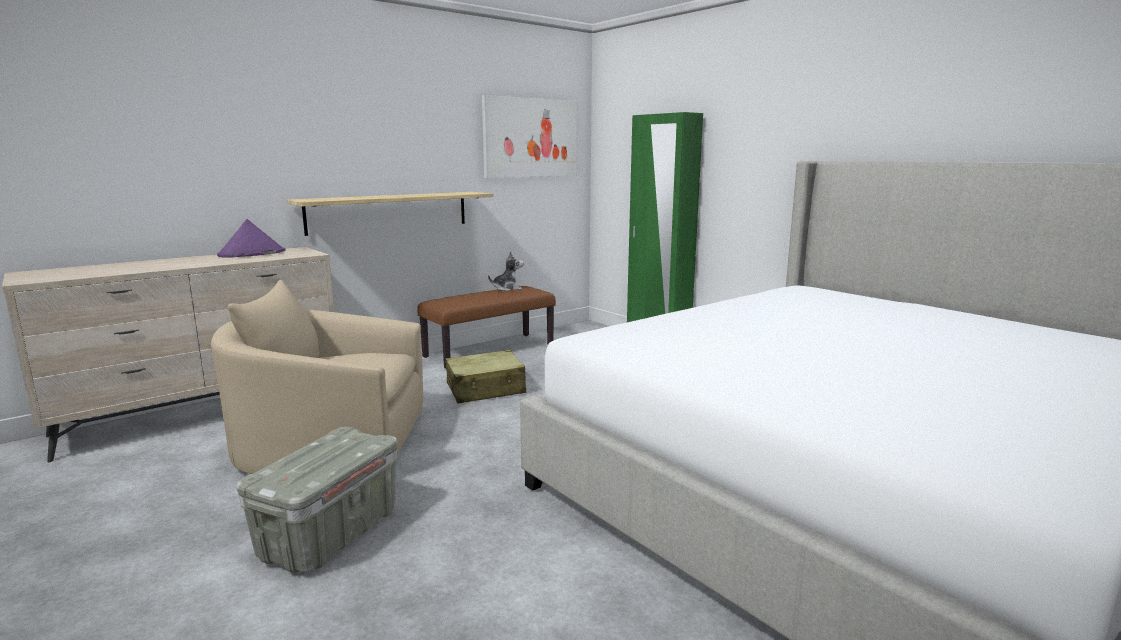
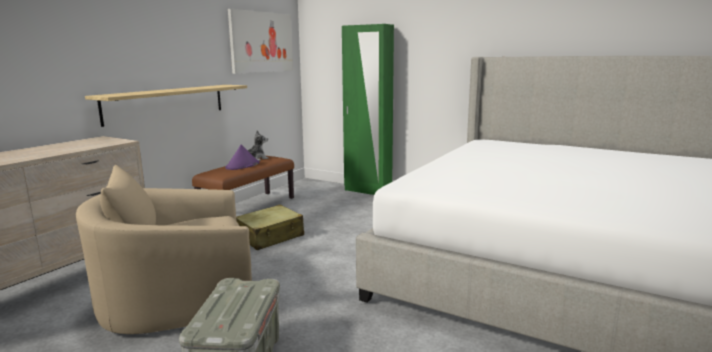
camera: 20 degrees left, 0 degrees up
(252, 254) = (63, 145): purple hat -> purple hat (242, 165)

